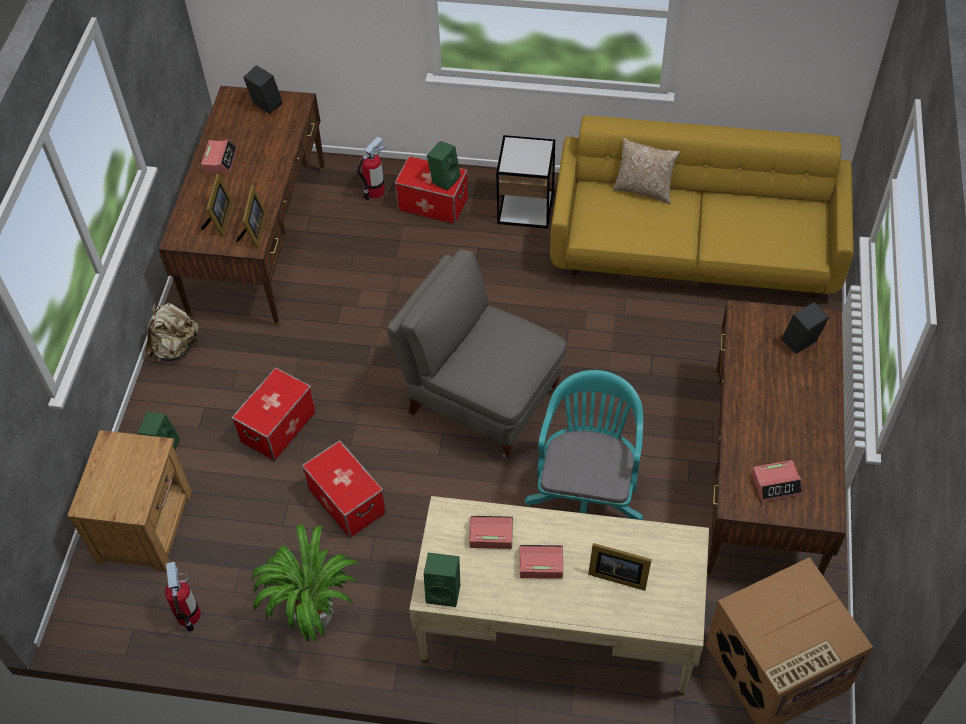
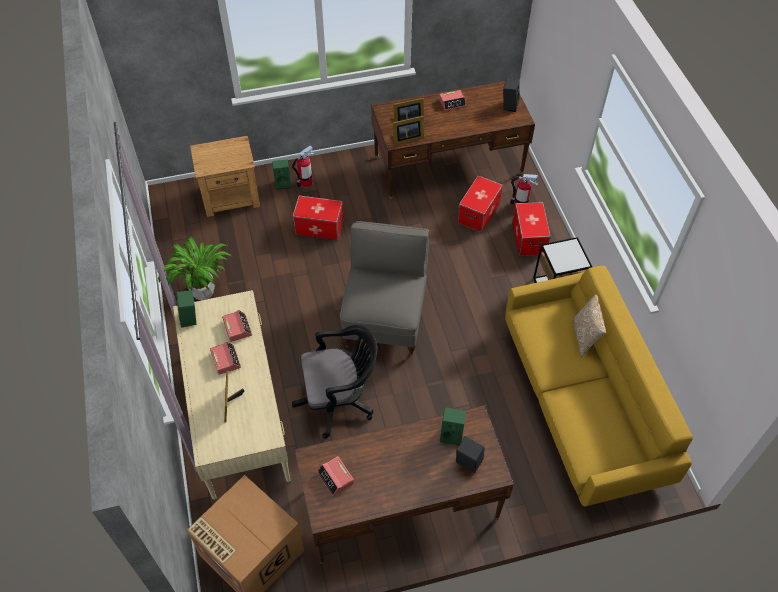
camera: 65 degrees right, 0 degrees up
(175, 348) = (351, 161): beige backpack -> none
(189, 615) = (184, 237): fire extinguisher -> fire extinguisher (305, 182)
(346, 501) = (282, 278): storage box -> storage box (478, 213)
(444, 179) = (534, 227): green speaker -> green speaker (452, 434)
(587, 494) = (339, 400): turquoise office chair -> black office chair

